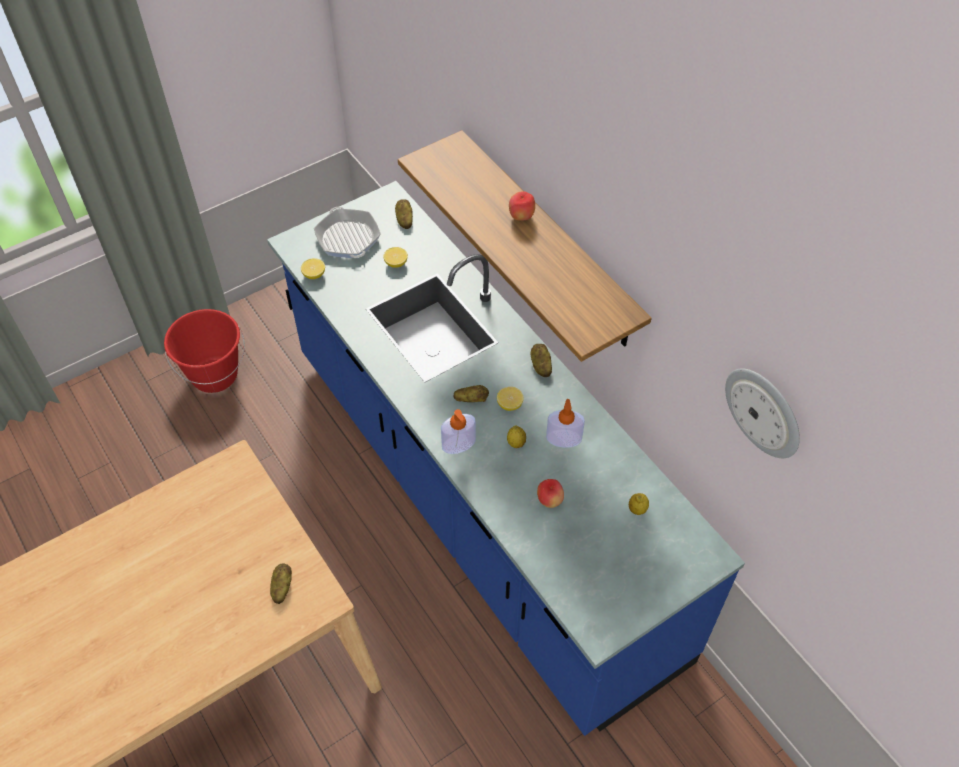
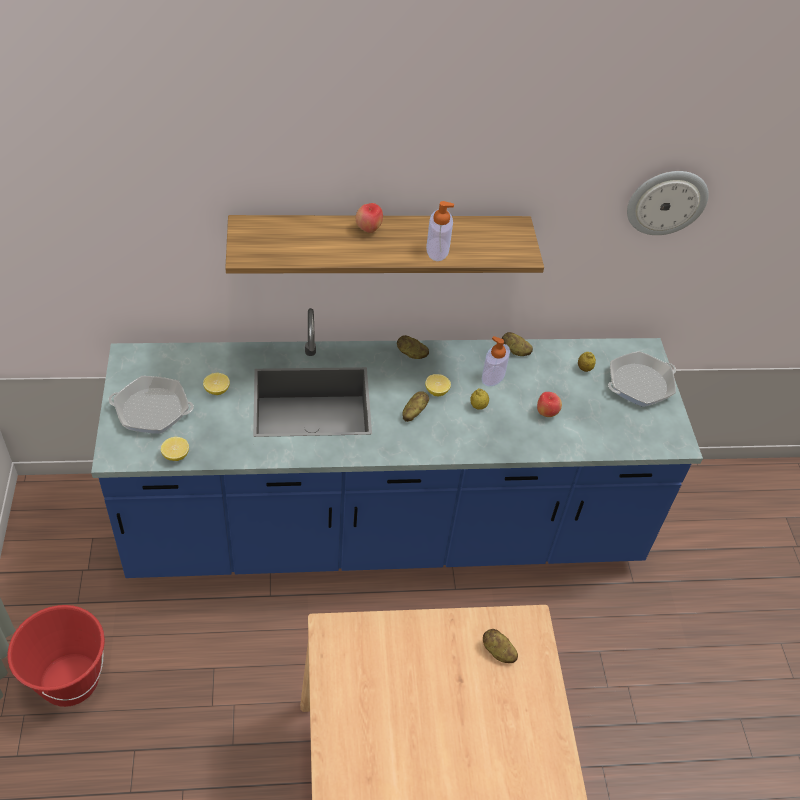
camera: 65 degrees left, 5 degrees down
(404, 220) = (168, 360): potato -> potato (515, 351)
(458, 443) = (454, 442): soap dispenser -> soap dispenser (437, 249)
(656, 567) = (639, 384): none -> frying pan

